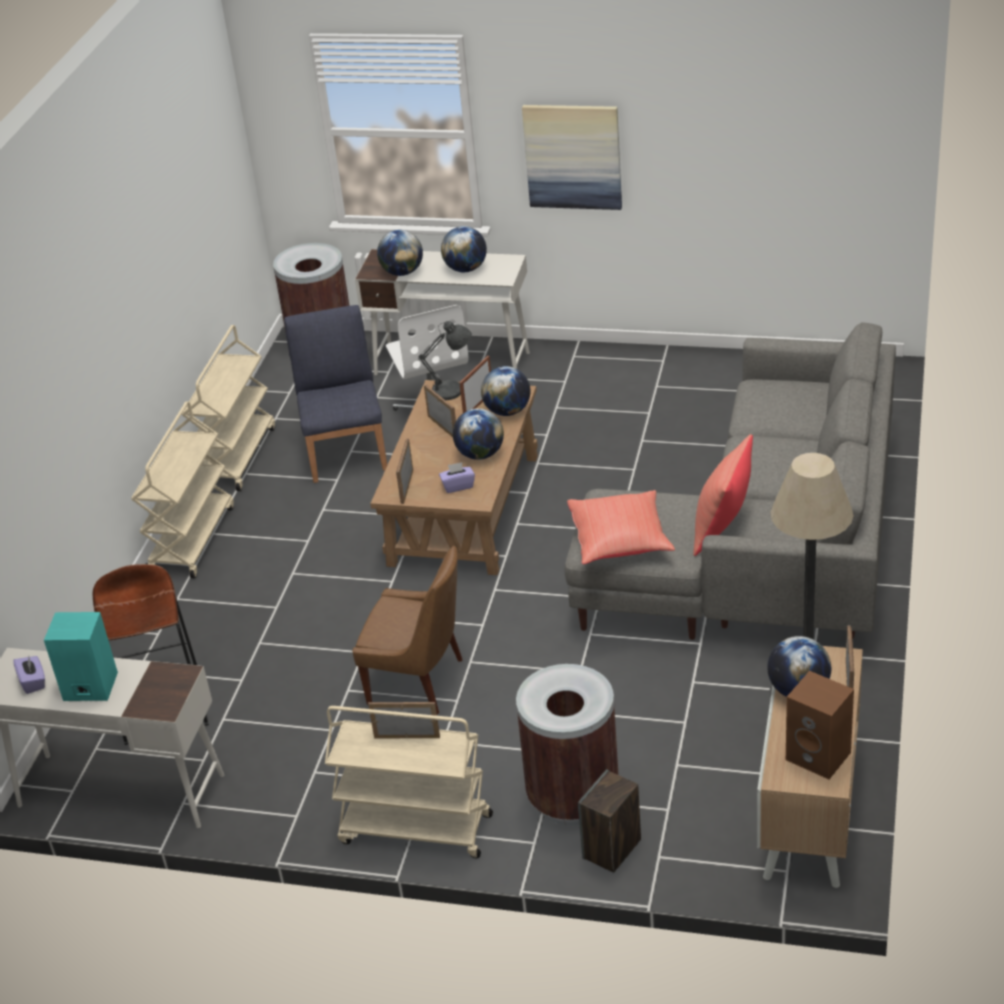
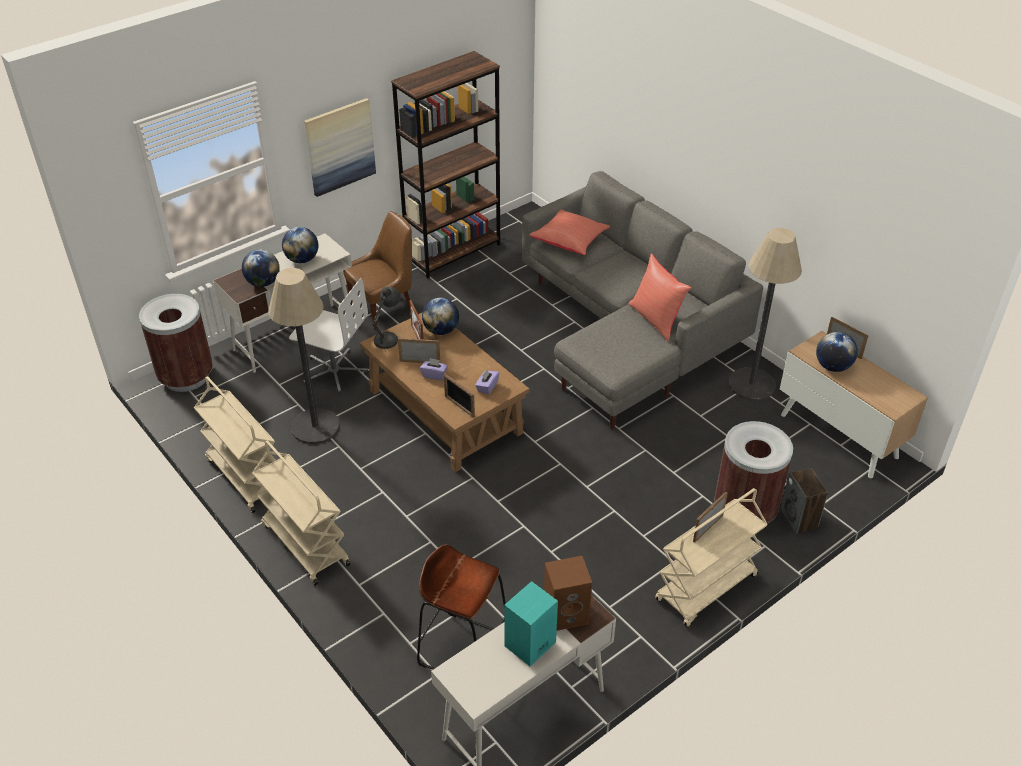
camera: 55 degrees left, 5 degrees up
(33, 682) = (490, 673): purple tissue box -> purple tissue box (434, 375)
(346, 451) = (315, 426): blue chair -> floor lamp
(419, 682) = (580, 517): brown chair -> brown chair (384, 308)
(480, 454) = (468, 362): globe -> none
(620, 542) = (623, 358): red pillow -> red pillow (570, 241)
(722, 365) = (453, 252): none -> brown bookcase
(820, 756) = (888, 388): brown speaker -> brown speaker (566, 613)

